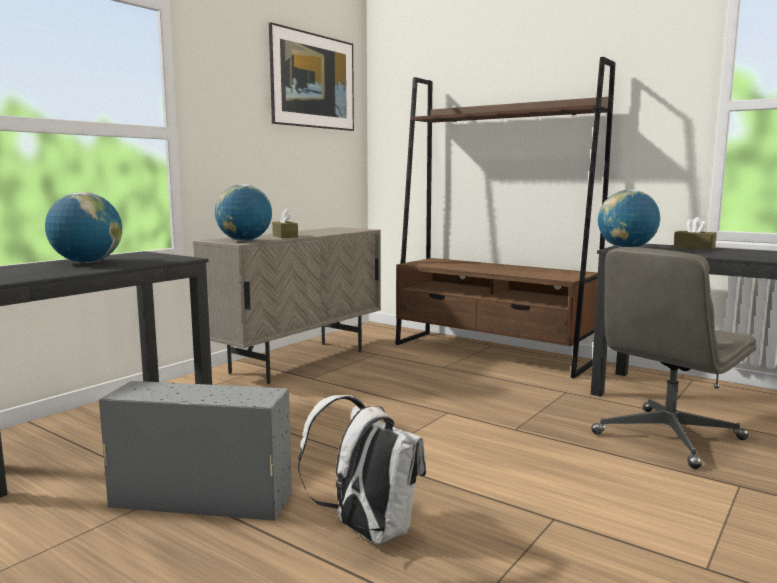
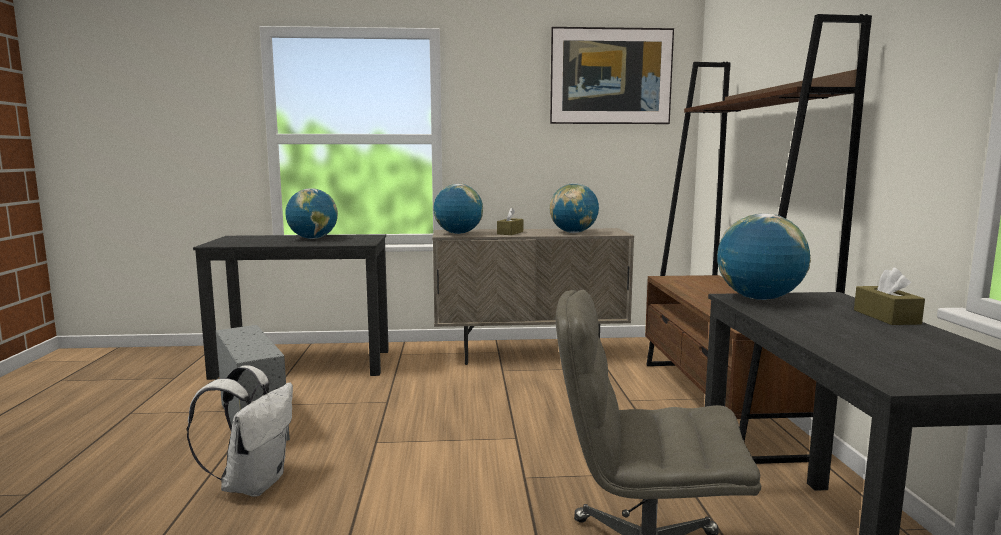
camera: 50 degrees right, 0 degrees up
(331, 231) = (573, 232): none -> globe

